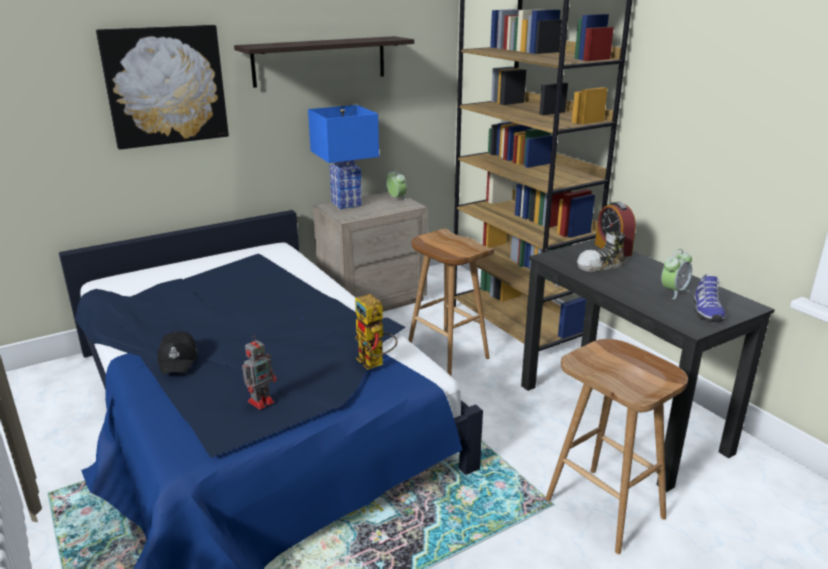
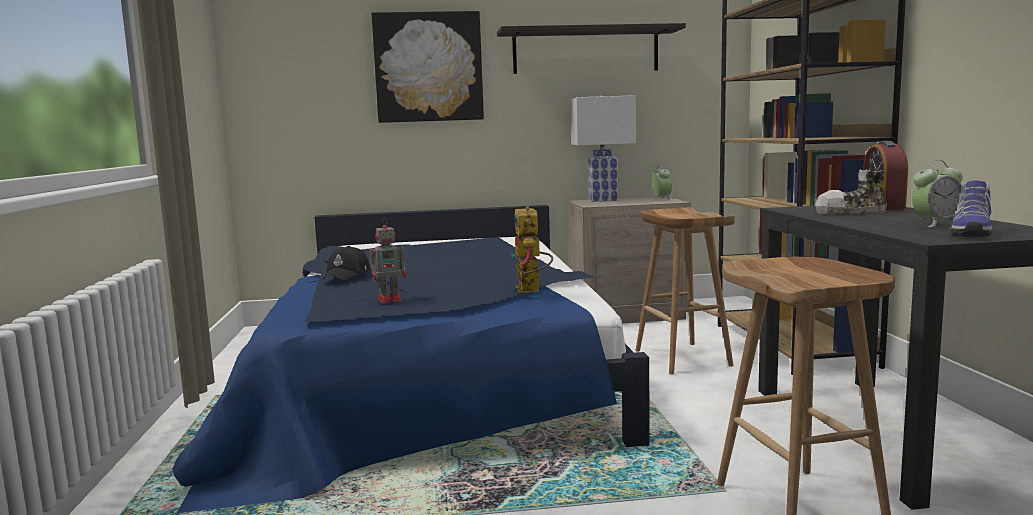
camera: 25 degrees right, 15 degrees down
(346, 204) = (602, 200): blue table lamp -> white table lamp

